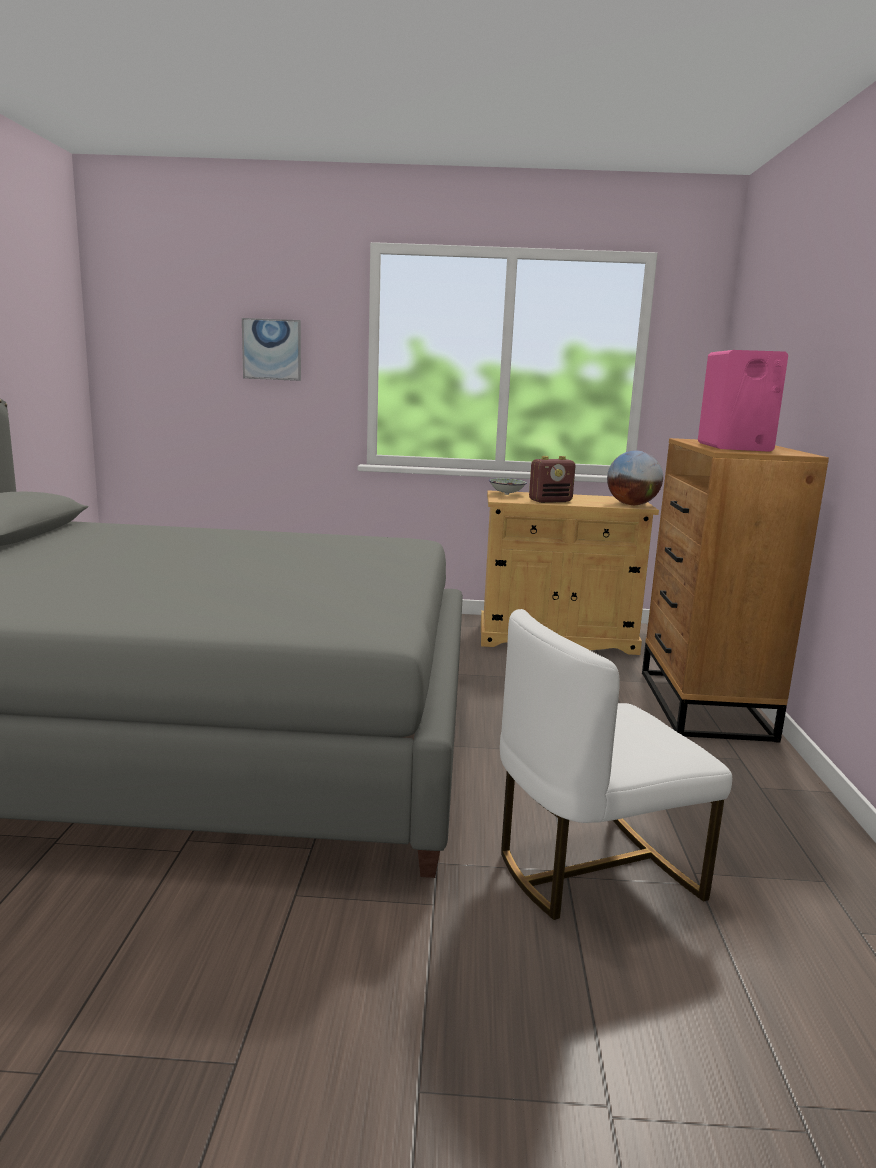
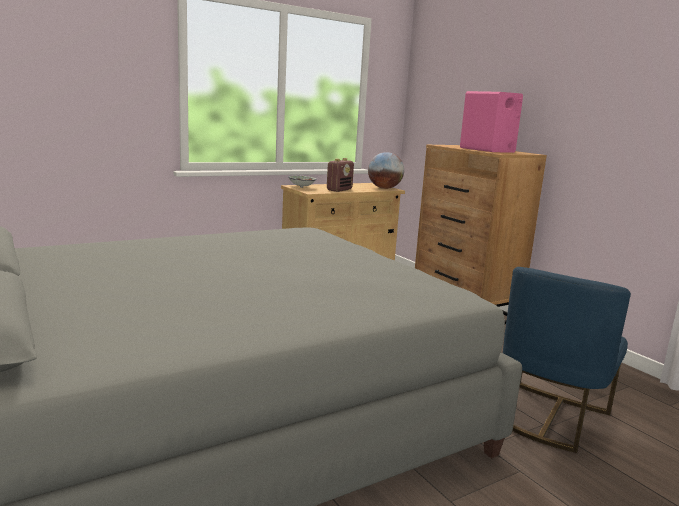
camera: 35 degrees left, 0 degrees up
(272, 349) = (92, 72): picture -> none
(592, 868) = (550, 418): white chair -> blue chair

